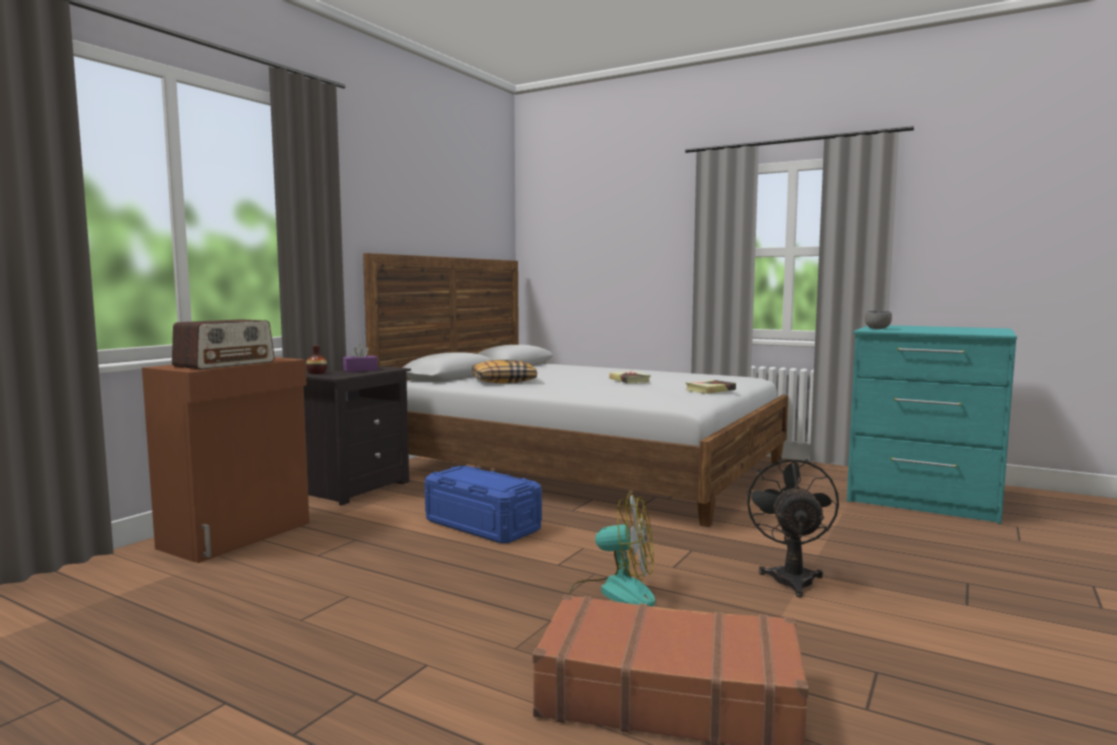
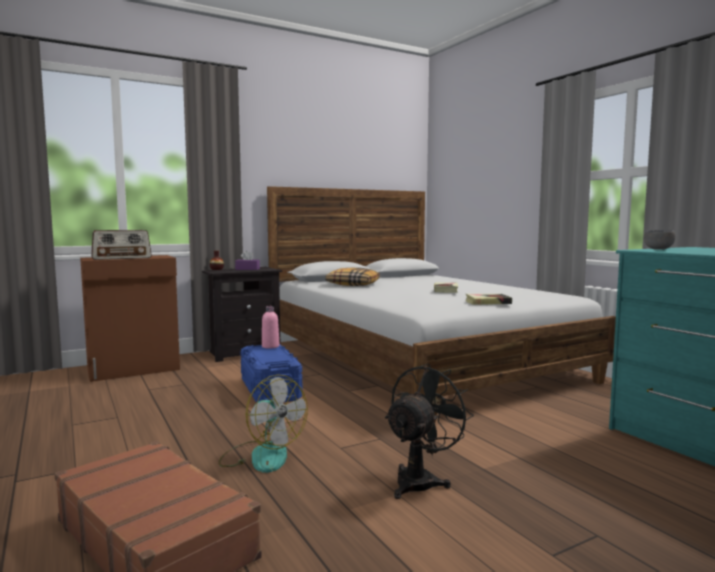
camera: 30 degrees right, 0 degrees up
(465, 470) = (270, 346): none -> pink bottle

